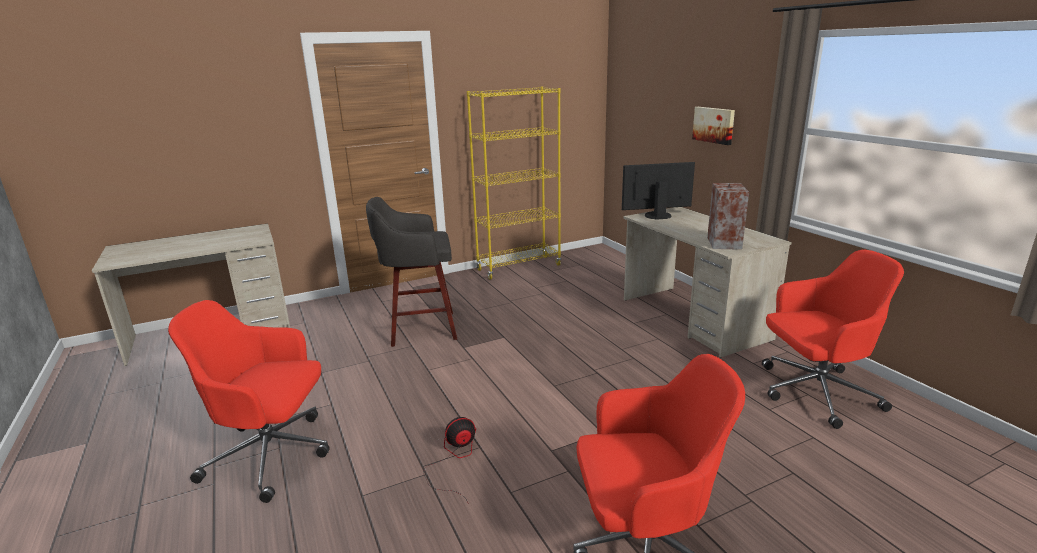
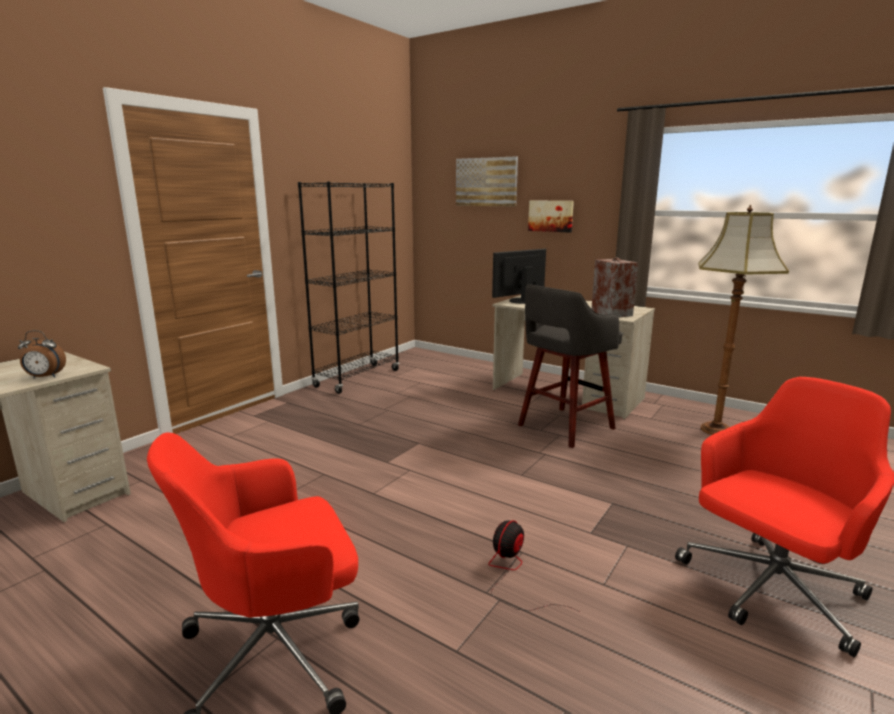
camera: 30 degrees left, 5 degrees down
(234, 244) = (45, 377): none -> alarm clock
(420, 329) = (314, 455): grey stool -> grey stool (563, 427)
(519, 267) = (357, 378): yellow bookcase -> black bookcase
(663, 84) = (486, 182): none -> picture
(815, 393) = (716, 429): red office chair -> floor lamp

